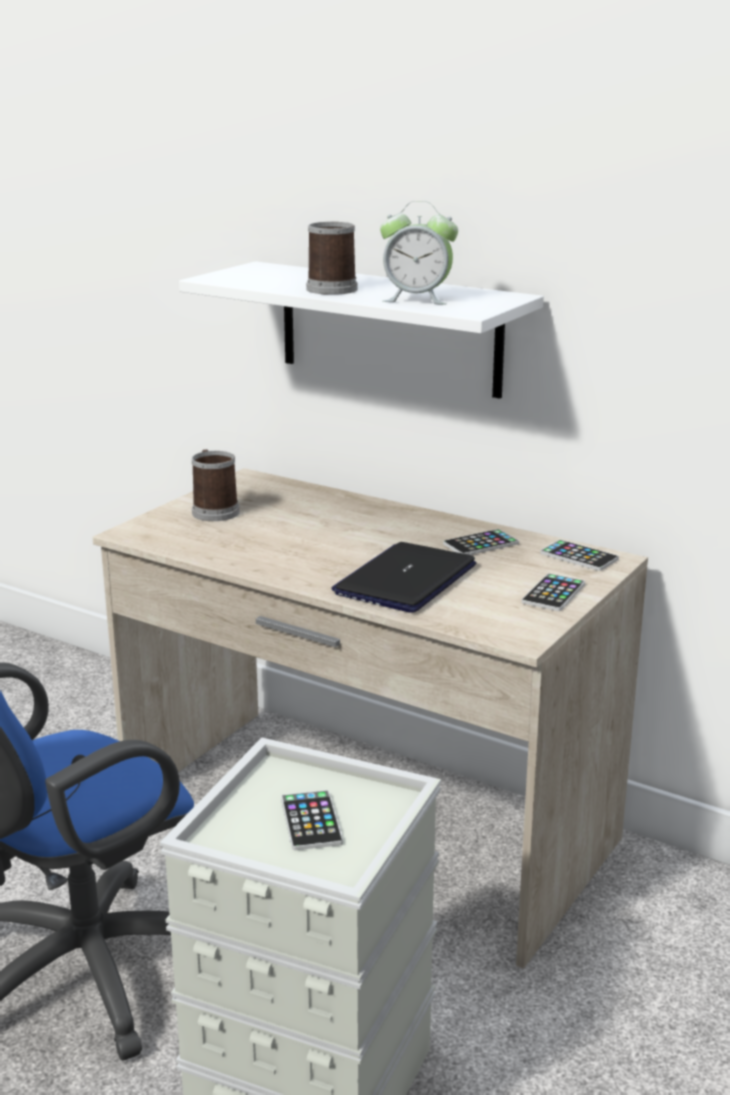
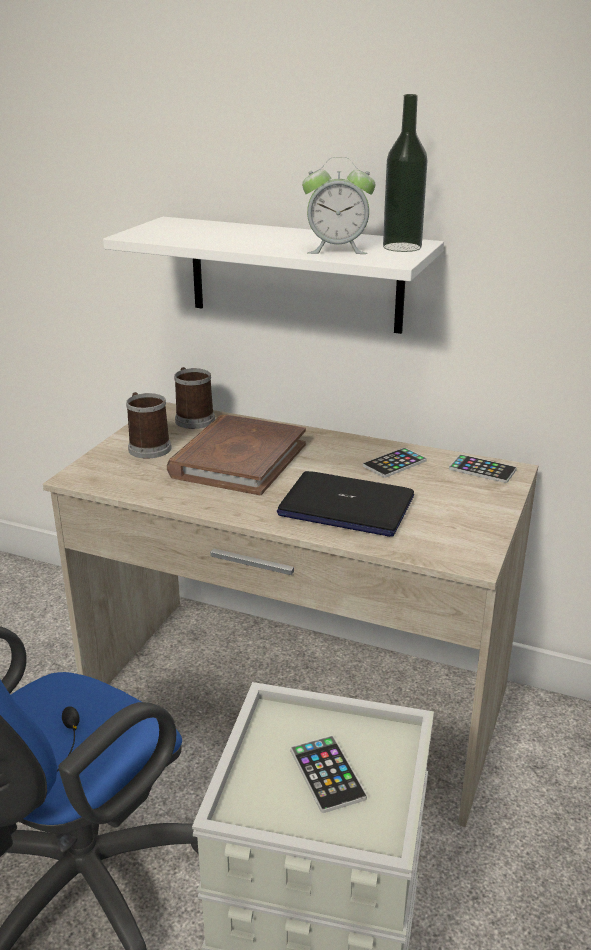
camera: 10 degrees left, 5 degrees up
(307, 529) = (238, 460): none -> brown book
(330, 288) = (249, 241): mug -> mug (193, 418)
(405, 580) = (345, 507): laptop -> laptop turned 90 degrees counterclockwise
(490, 299) = (402, 247): none -> bottle
(553, 593) = (478, 510): phone -> none

